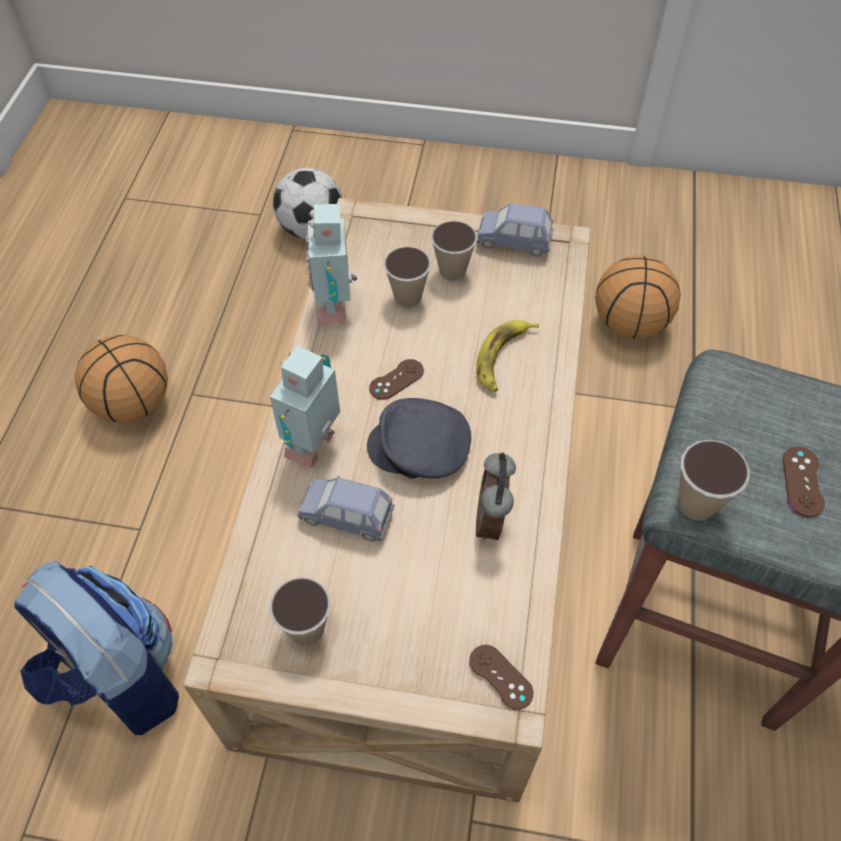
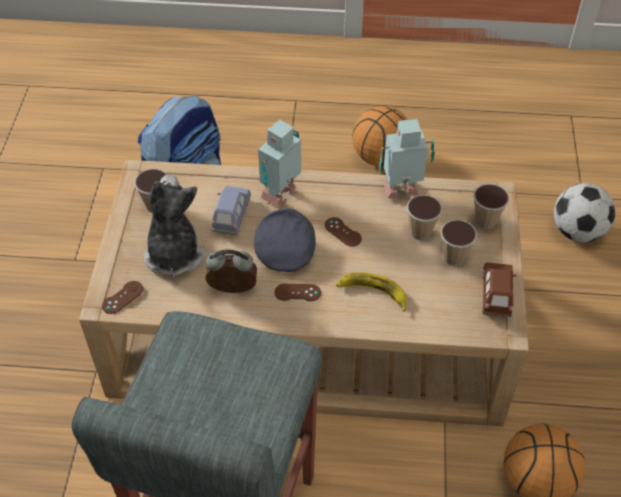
camera: 85 degrees right, 5 degrees down
(315, 446) = (282, 194): toy robot -> toy robot turned 75 degrees counterclockwise
(413, 601) = (174, 253): none -> plush toy
(514, 241) = (496, 295): blue toy car -> brown toy car
(696, 504) = (182, 329): cup -> cup (485, 221)
(802, 481) = (200, 394): brown game controller -> brown game controller (297, 292)

